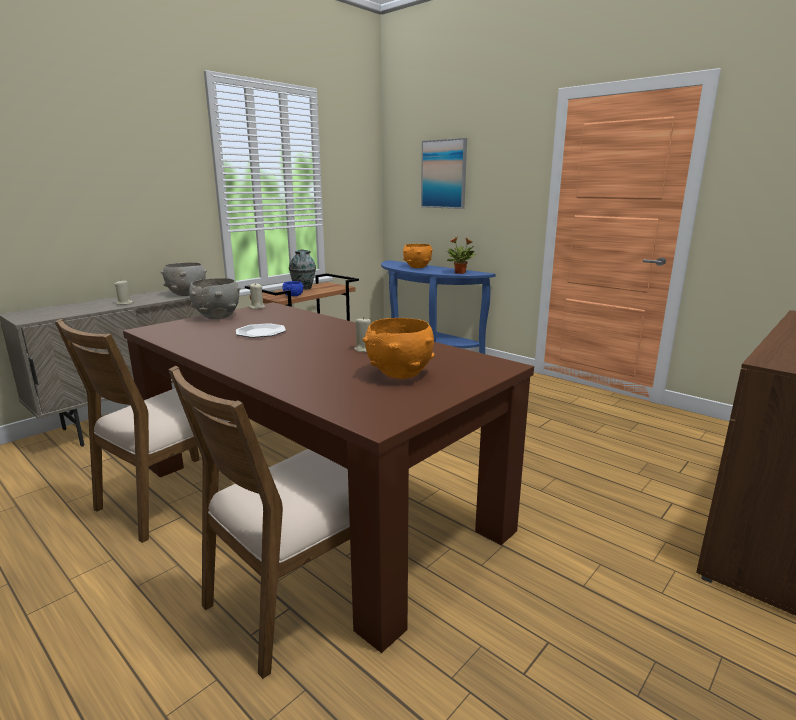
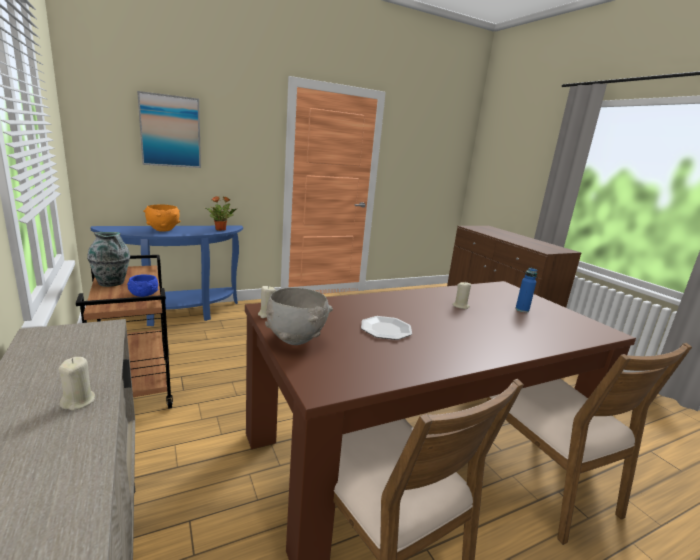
camera: 70 degrees left, 0 degrees up
(187, 294) = (95, 342): grey bowl -> none
(399, 375) = (522, 310): orange bowl -> blue bottle

